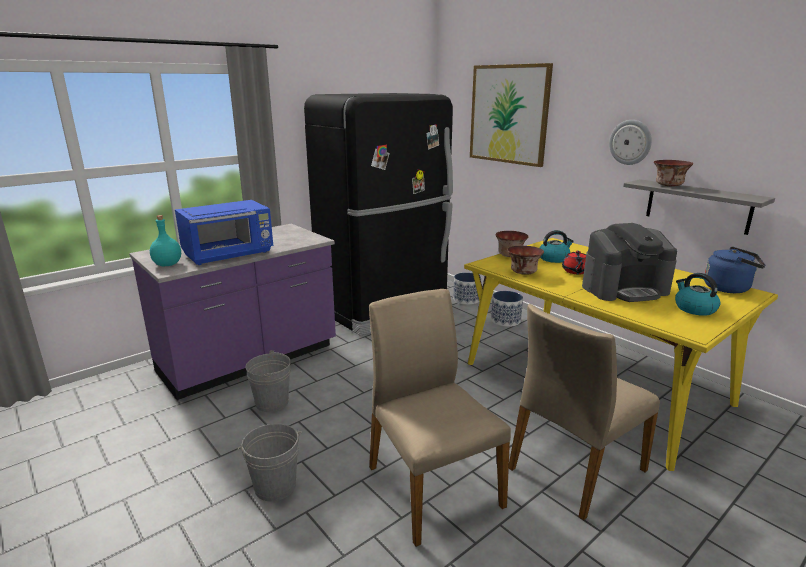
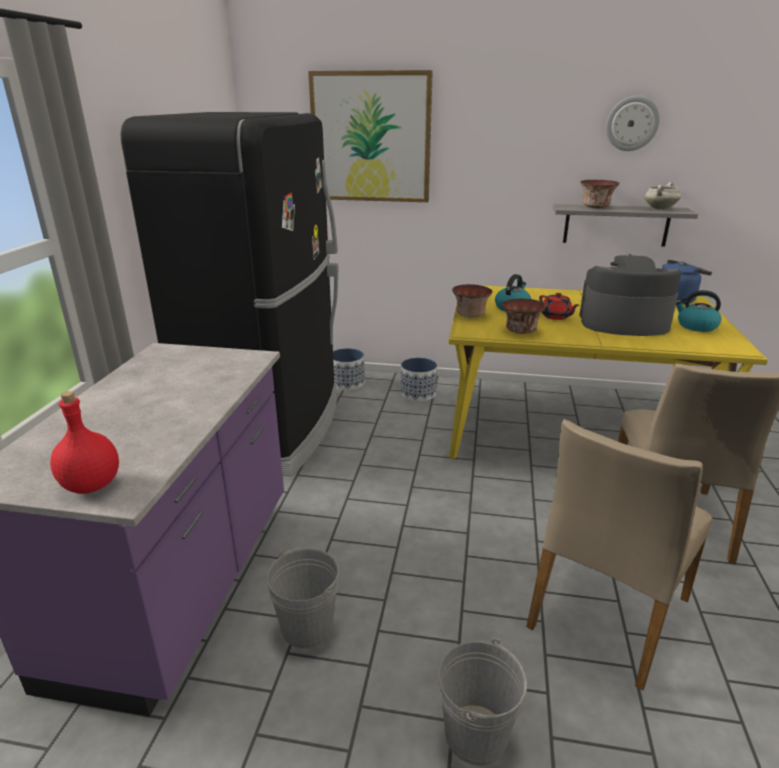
camera: 40 degrees left, 5 degrees up
(168, 264) = (93, 485): turquoise bottle -> red bottle
(229, 254) = (169, 424): blue microwave -> none
(431, 485) = (606, 612): beige chair -> beige chair turned 75 degrees counterclockwise
(624, 289) = (622, 323): coffee machine -> coffee machine turned 120 degrees counterclockwise
(630, 142) = (540, 164): wall clock -> wall clock (632, 123)
(733, 194) = (659, 209): none -> white cooking pot

